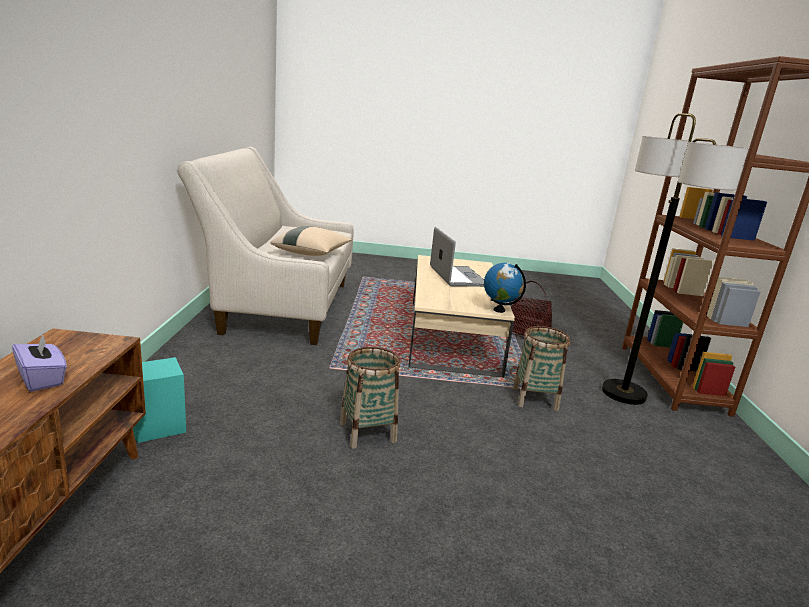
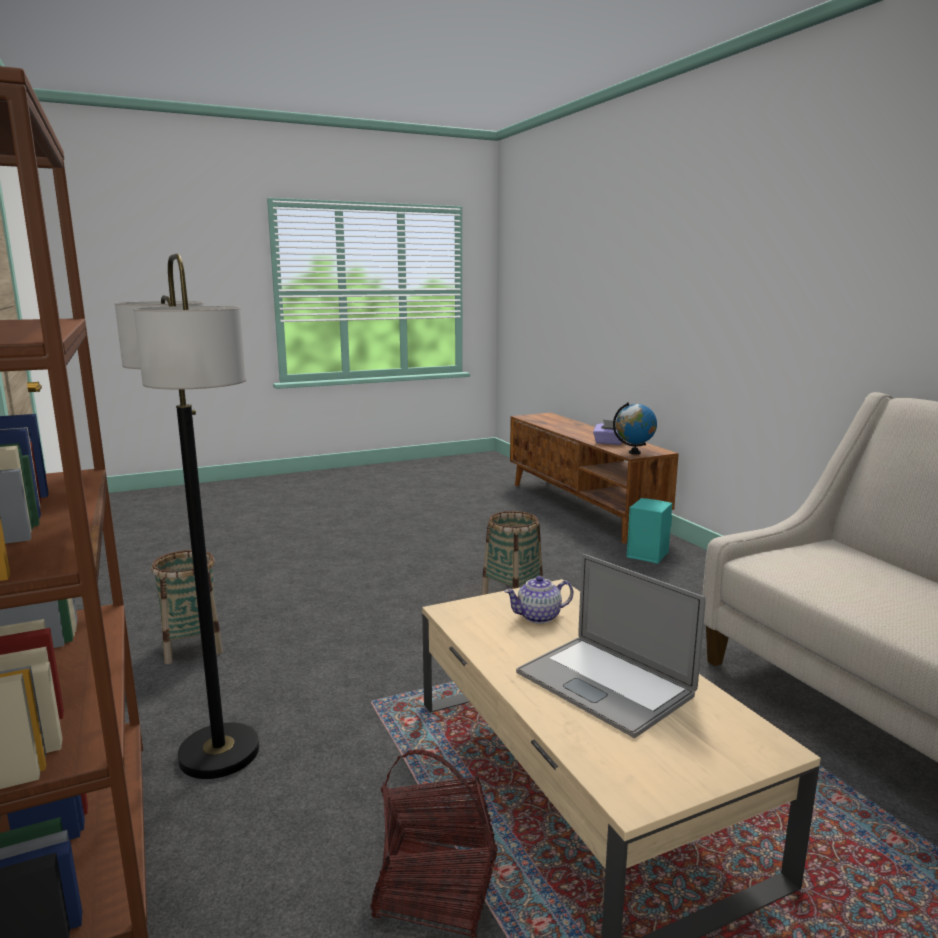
camera: 155 degrees right, 5 degrees down
(312, 253) = (816, 576): beige pillow -> none
(455, 297) = (539, 617): none -> teapot
(499, 310) = (452, 612): globe -> globe (634, 452)
(534, 398) = (368, 686): basket -> basket (192, 647)

